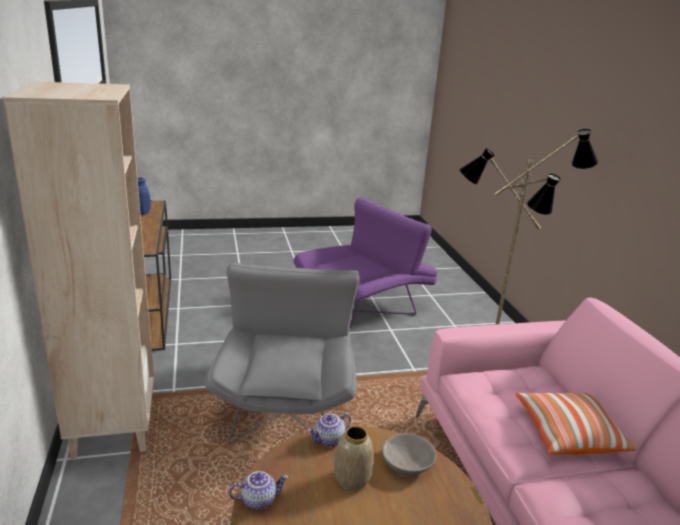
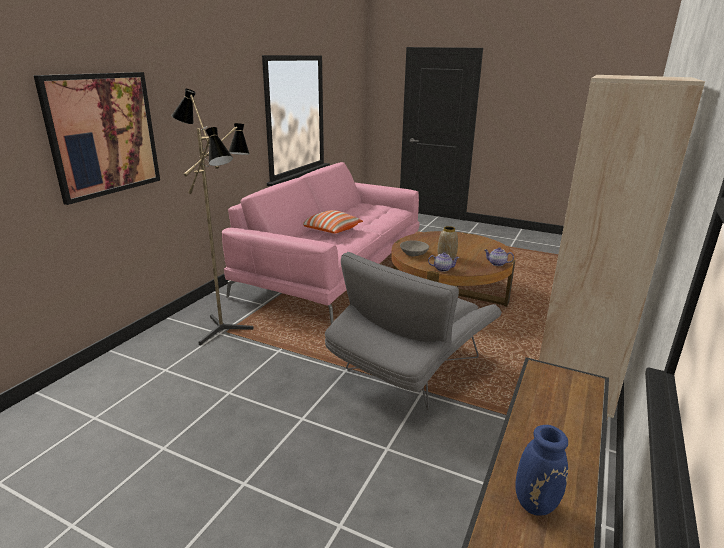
camera: 140 degrees left, 0 degrees up
(364, 308) = (201, 435): purple armchair -> none
(572, 155) = (103, 134): none -> picture

